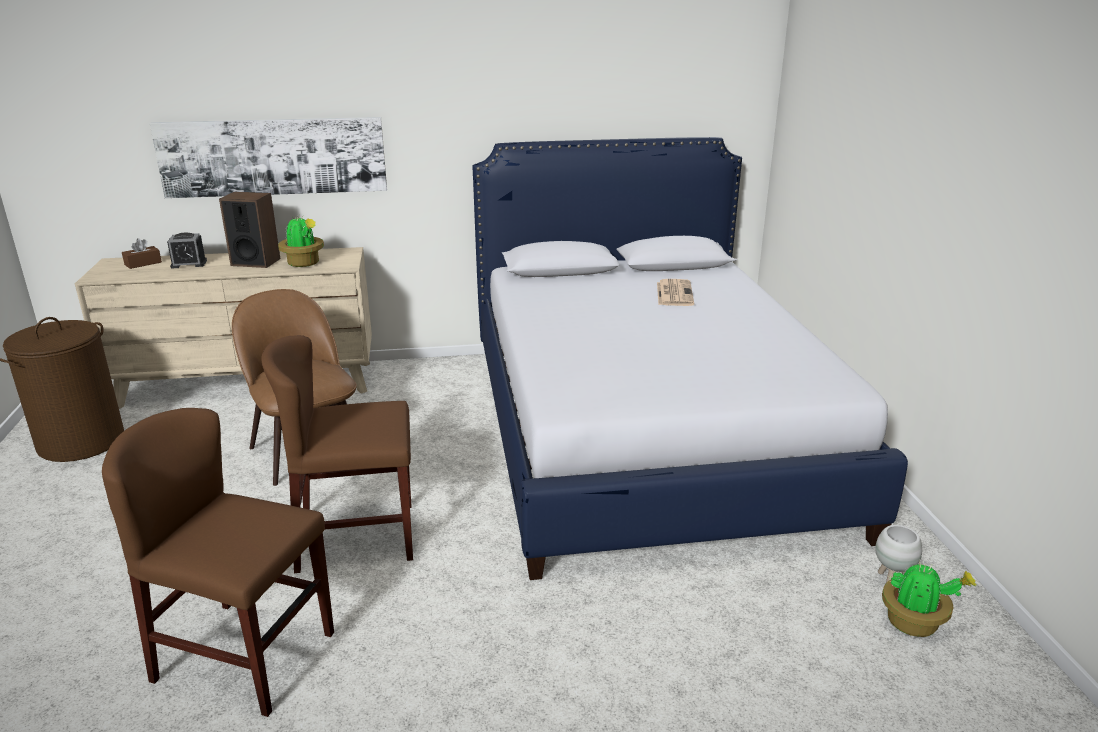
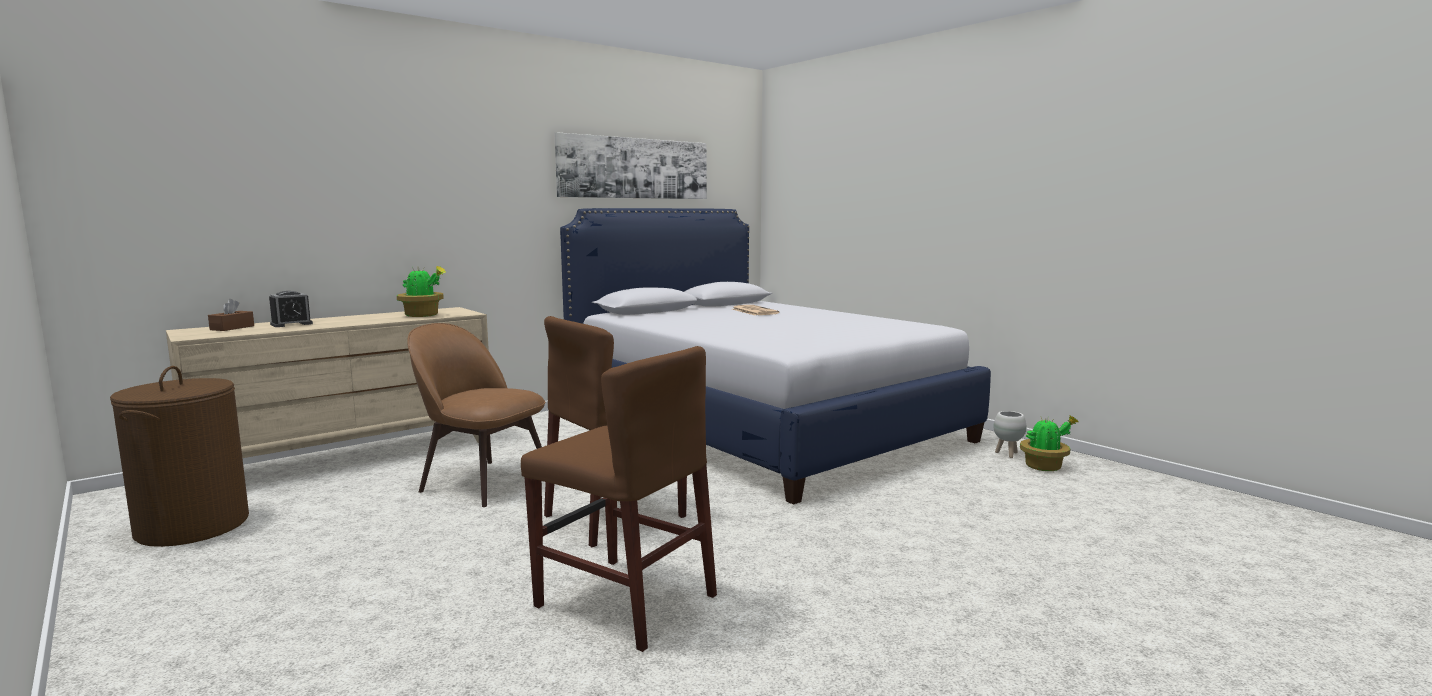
camera: 30 degrees left, 15 degrees down
(245, 656) = (625, 601): brown chair -> brown chair turned 135 degrees counterclockwise
(255, 262) = (367, 318): speaker -> none
(273, 157) = (374, 218): picture -> picture (635, 168)

